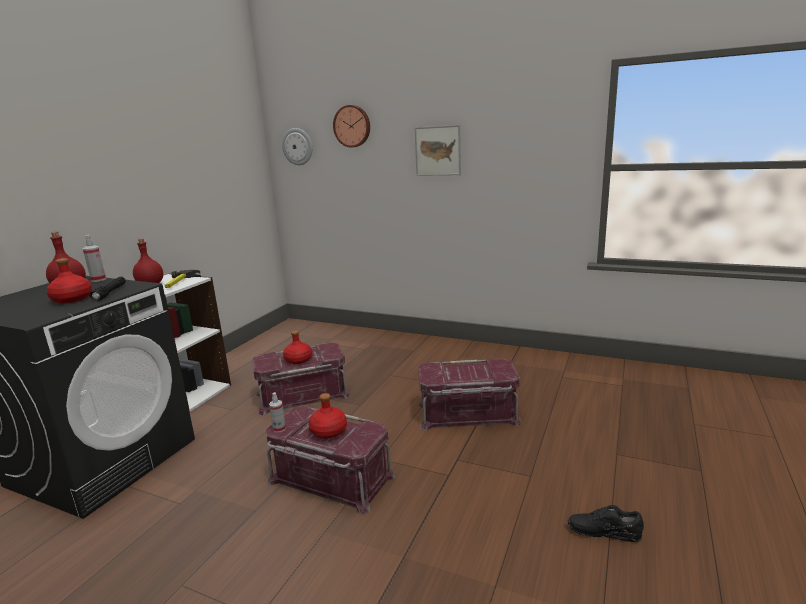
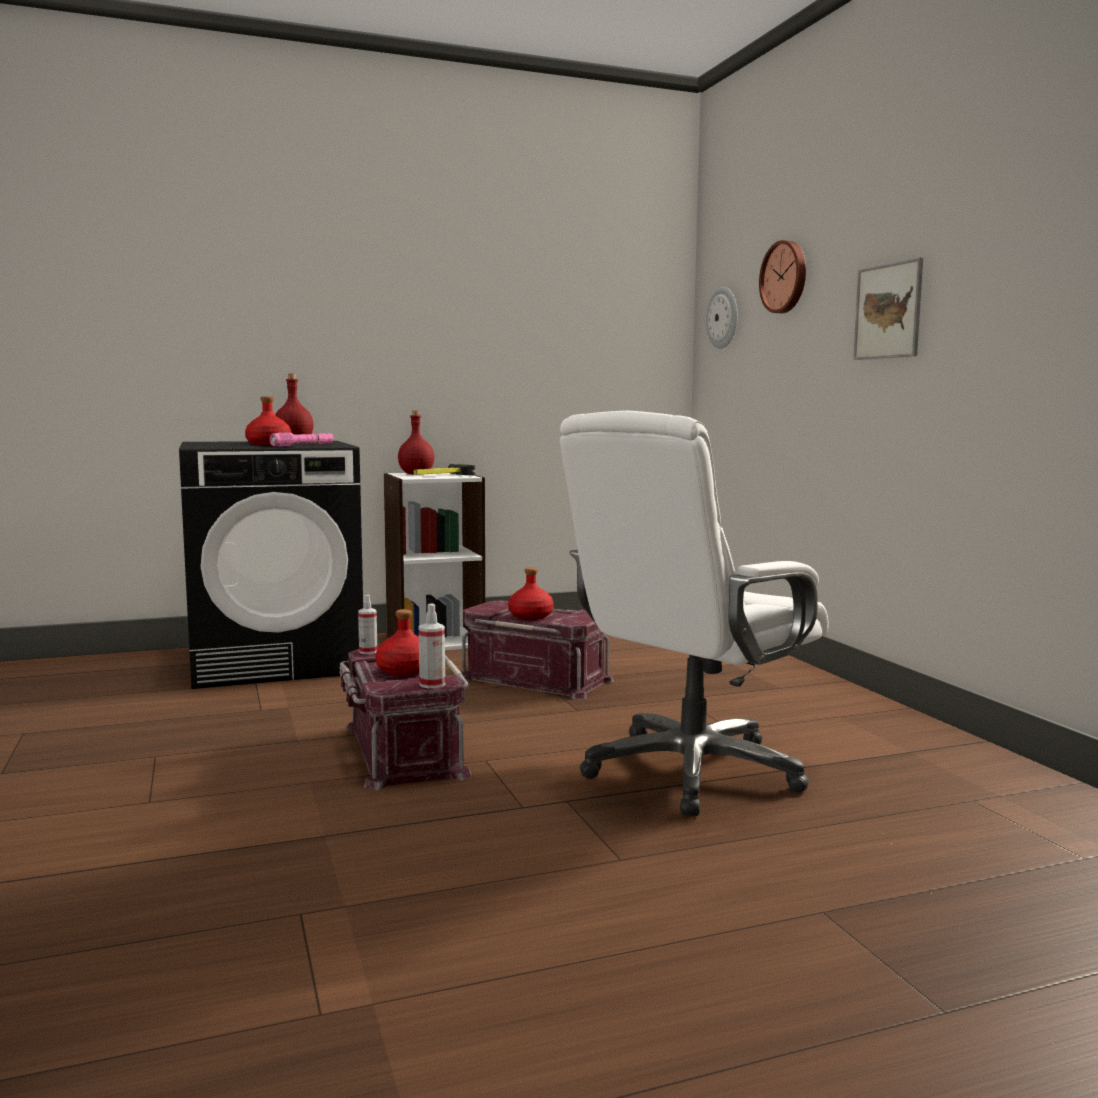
camera: 45 degrees right, 10 degrees down
(98, 279) = (333, 442): spray bottle -> spray bottle (432, 684)
(110, 293) = (303, 445): black flashlight -> pink flashlight
(467, 414) = (691, 771): red storage box -> white office chair
(603, 531) = (578, 954): black shoe -> none

